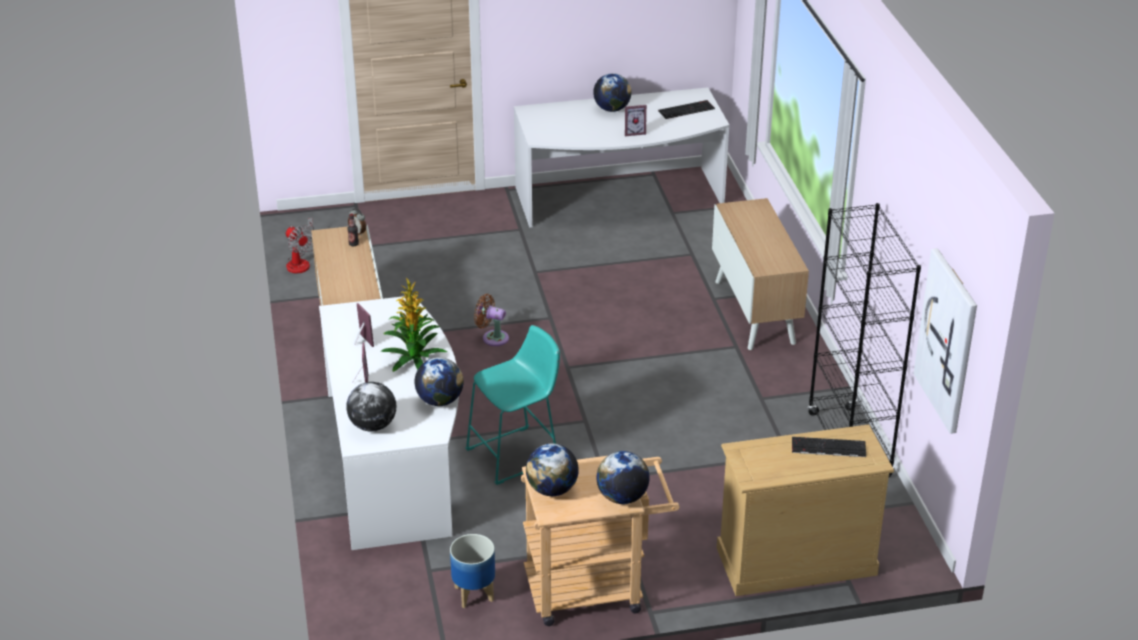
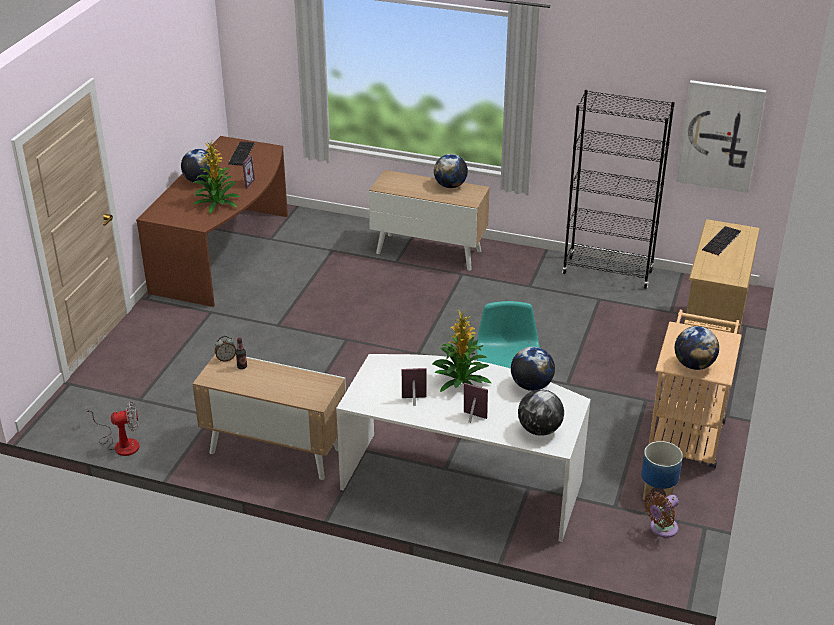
camera: 60 degrees left, 0 degrees up
(492, 337) = (345, 375): brown fan -> brown fan (661, 529)
(582, 132) = (217, 203): none -> potted plant
(620, 200) = (226, 254): white desk -> brown desk
(622, 497) = (722, 338): globe -> globe (450, 186)

